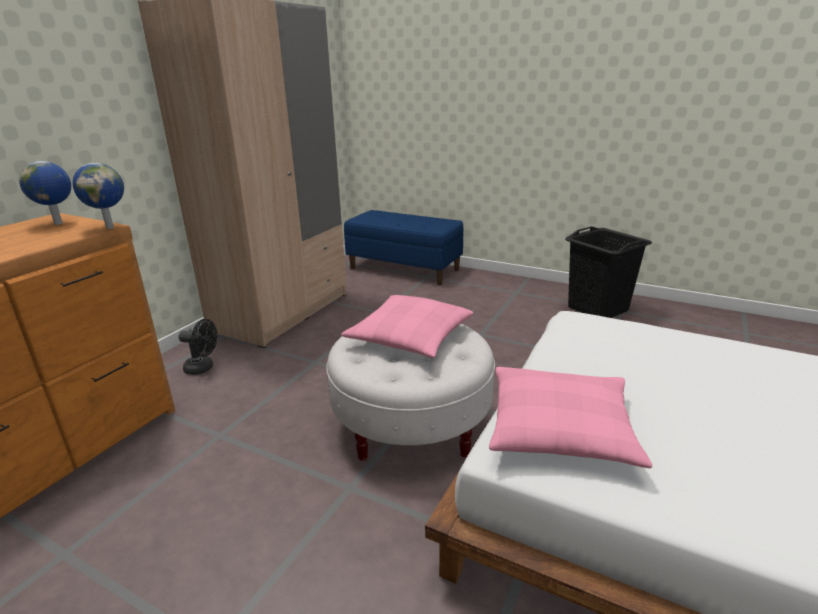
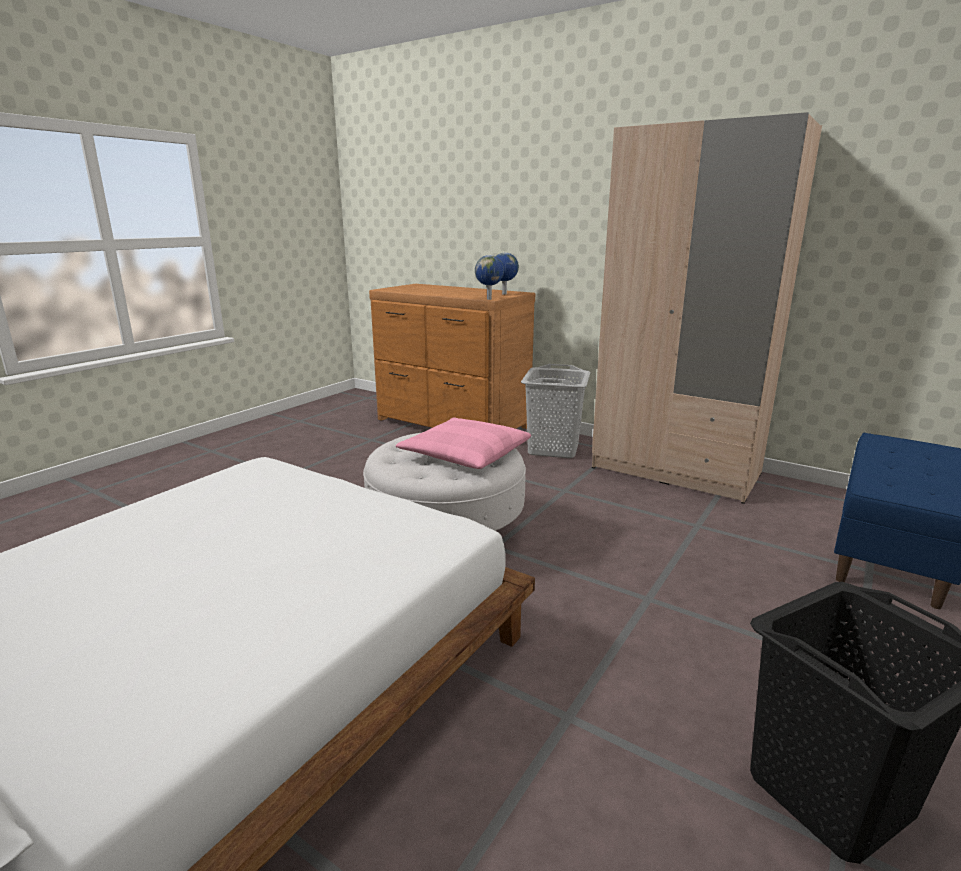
camera: 95 degrees right, 5 degrees down
(203, 368) = (554, 449): black fan -> grey laundry basket
(560, 428) = (263, 483): pink pillow -> none

